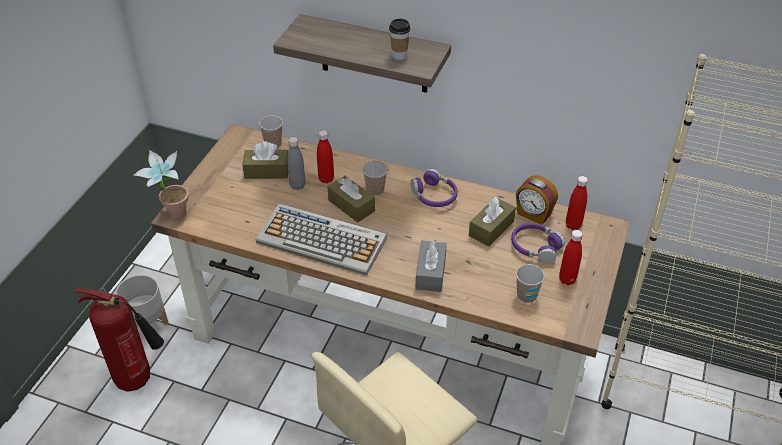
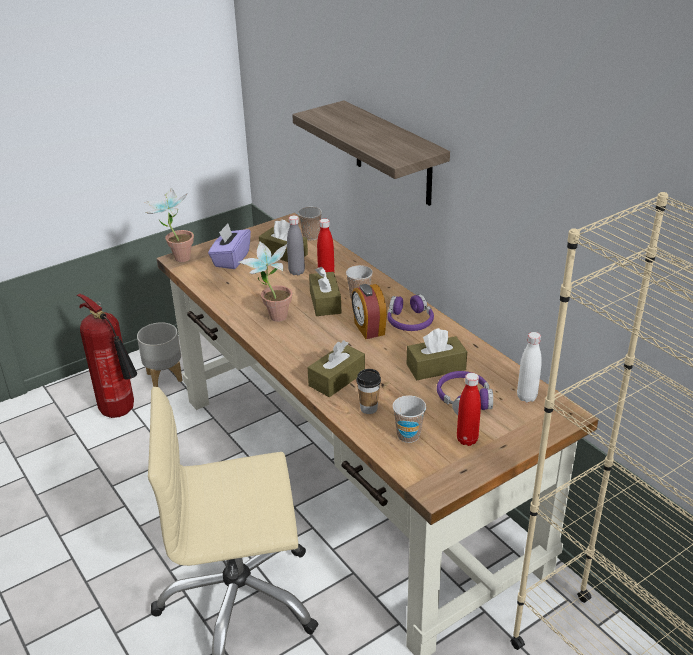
camera: 35 degrees right, 10 degrees down
(225, 196) = (231, 259): none -> purple tissue box
(323, 240) = (272, 318): keyboard -> potted plant
(399, 55) = (389, 146): cup -> cup (368, 408)
(430, 273) = (337, 379): grey tissue box -> brown tissue box
(533, 214) = (493, 372): alarm clock -> alarm clock (368, 329)
(573, 225) = (526, 397): red bottle -> white bottle

